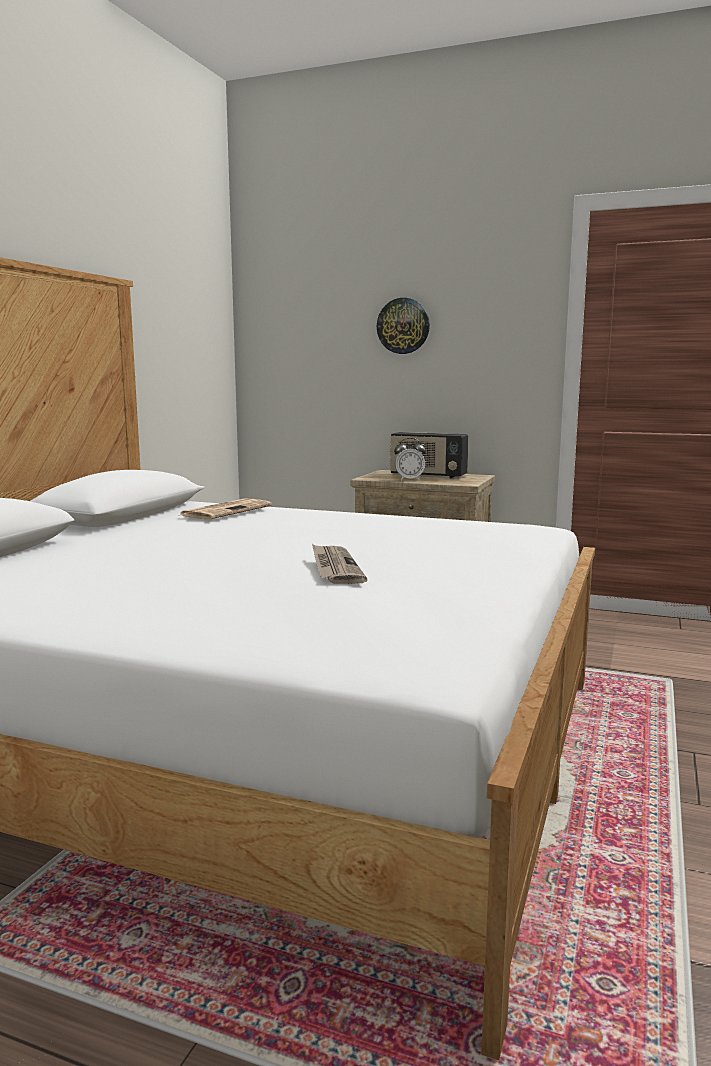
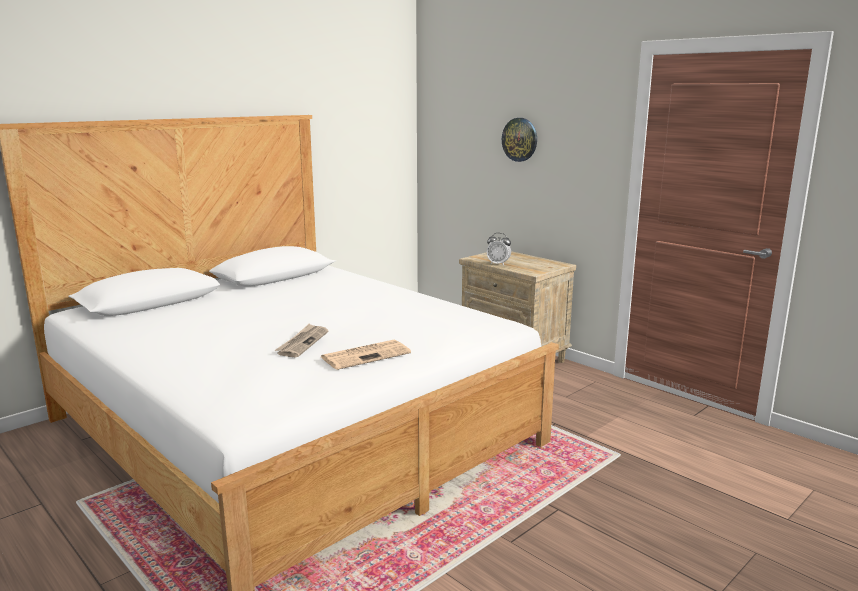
camera: 25 degrees right, 5 degrees up
(226, 511) = (333, 281): newspaper -> newspaper (366, 355)
(427, 475) = (521, 260): radio -> none

